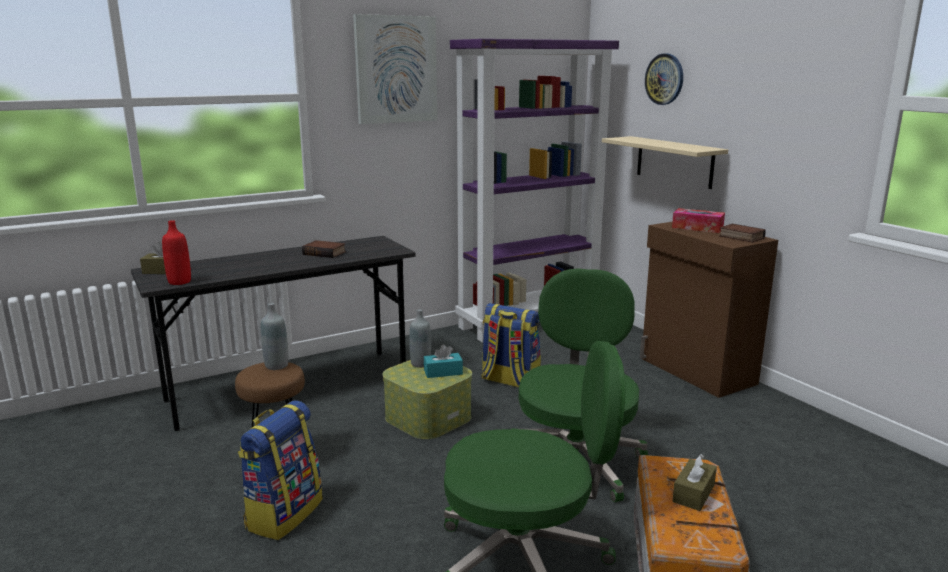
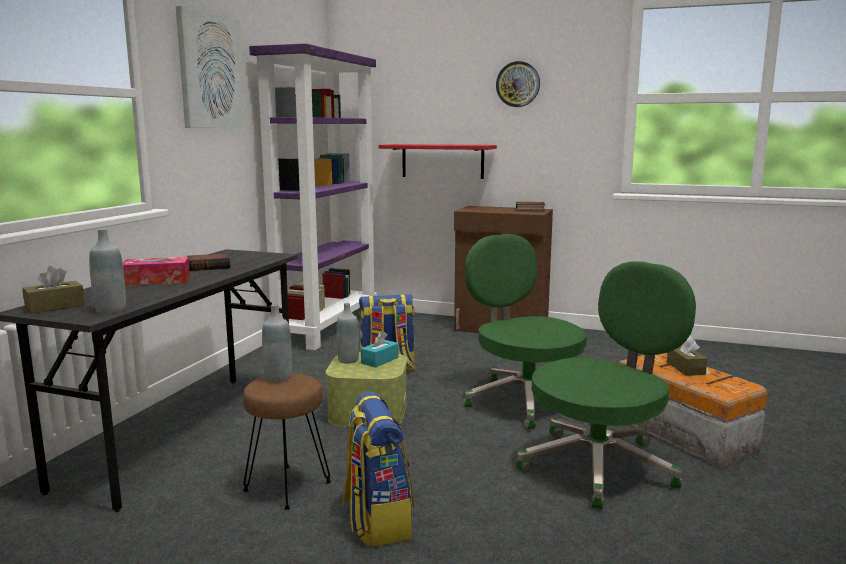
camera: 40 degrees left, 5 degrees down
(179, 282) = (111, 310): red bottle -> grey bottle
(664, 79) = (424, 92): wall clock -> wall clock (518, 84)
(674, 162) = (442, 161): beige shelf -> red shelf
(697, 228) = (489, 209): tissue box -> tissue box (157, 280)

